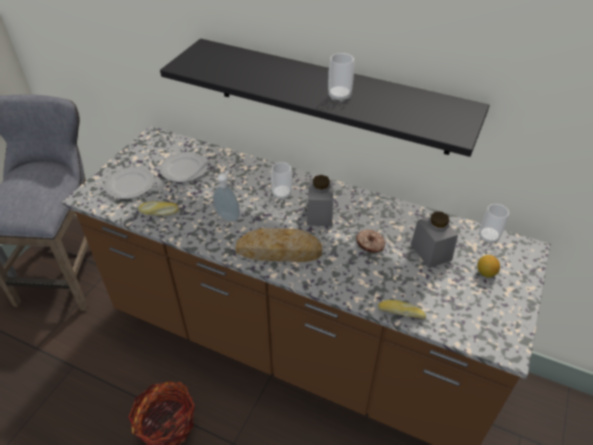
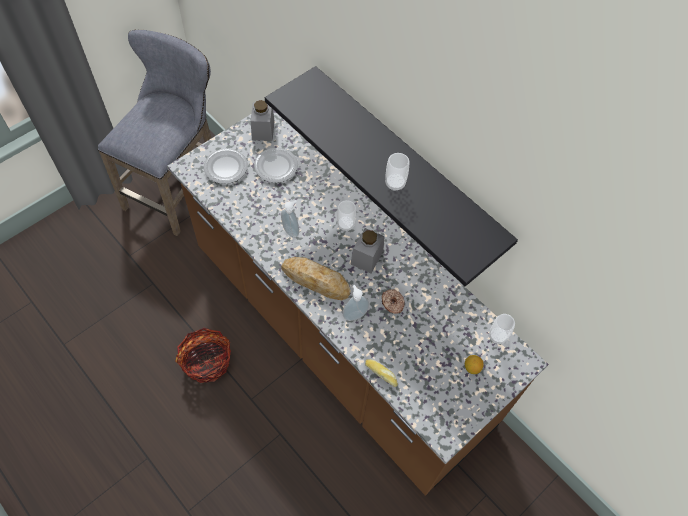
camera: 20 degrees right, 15 degrees up
(159, 212) = (238, 205): bread -> none
(338, 267) = (354, 314): none -> soap dispenser
(431, 252) = (438, 330): grey jar -> grey jar (263, 130)

